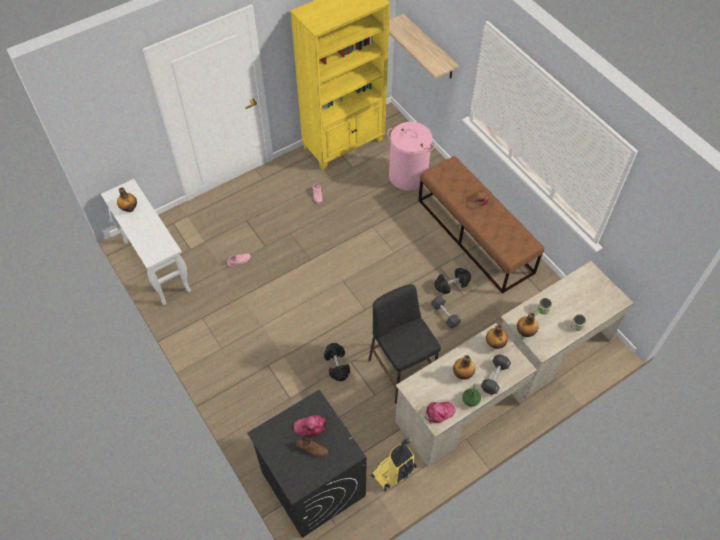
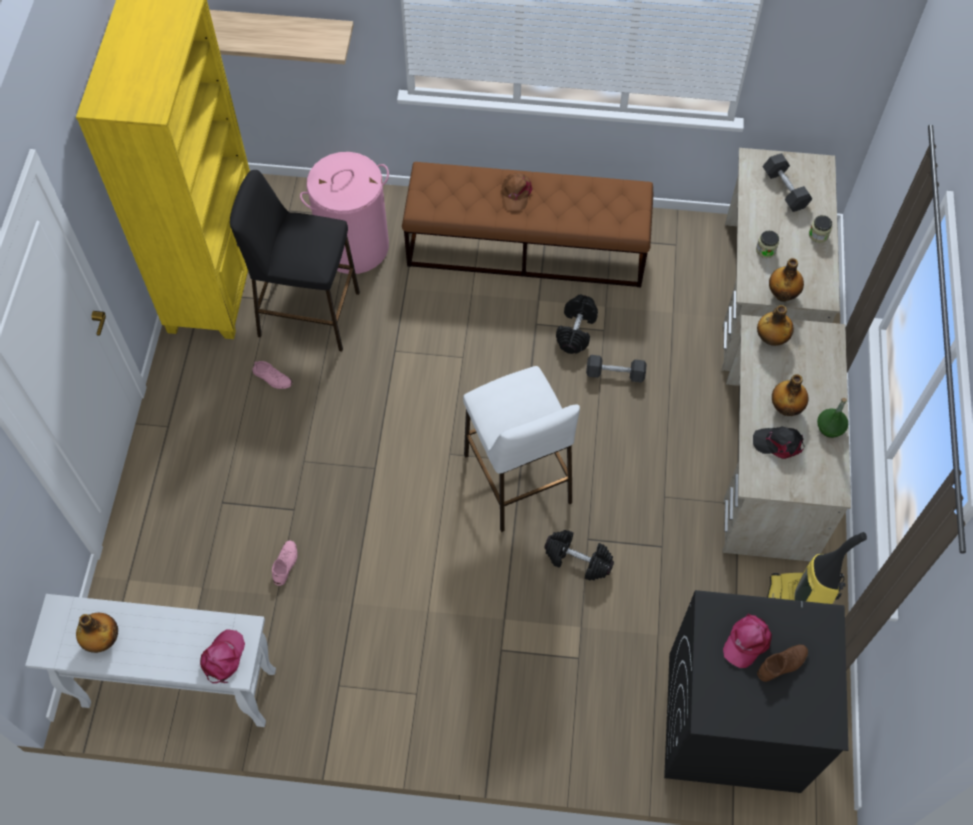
camera: 50 degrees left, 5 degrees up
(354, 314) = (517, 479): none -> white stool
(401, 371) = (653, 488): black stool -> black stool (308, 314)
(439, 412) = (820, 476): pink cap -> pink cap (223, 658)
(440, 383) = (778, 443): none -> black cap
(494, 377) = (819, 377): black dumbbell -> black dumbbell (784, 189)

